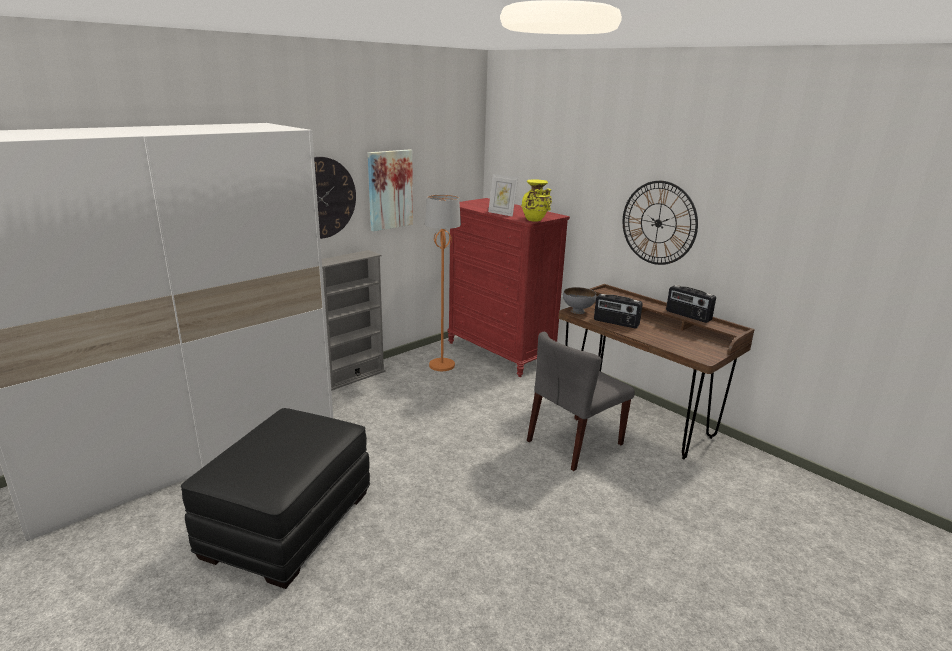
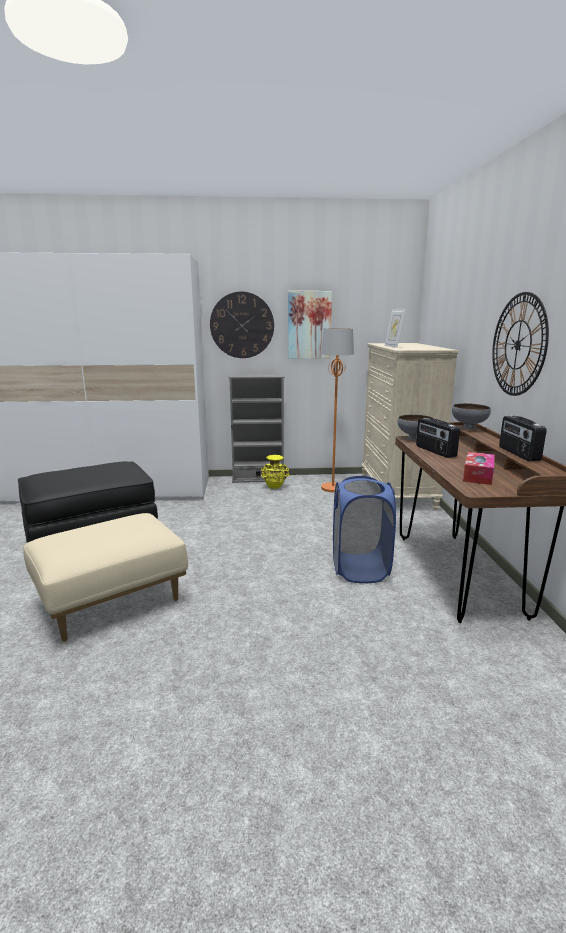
camera: 40 degrees right, 5 degrees down
(433, 576) = (112, 602): none -> beige ottoman
(500, 352) = (397, 492): red dresser -> beige dresser
(535, 220) = (411, 349): yellow vase -> yellow vase (275, 487)
(574, 443) = (359, 568): grey chair -> blue laundry basket
(611, 292) = (468, 428): none -> grey bowl
(681, 342) = (478, 475): none -> tissue box

